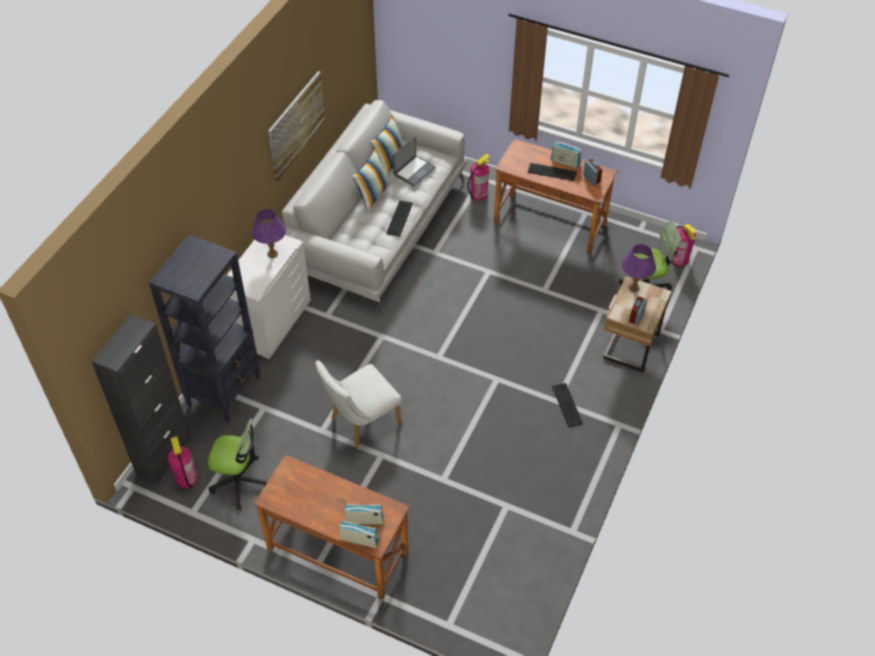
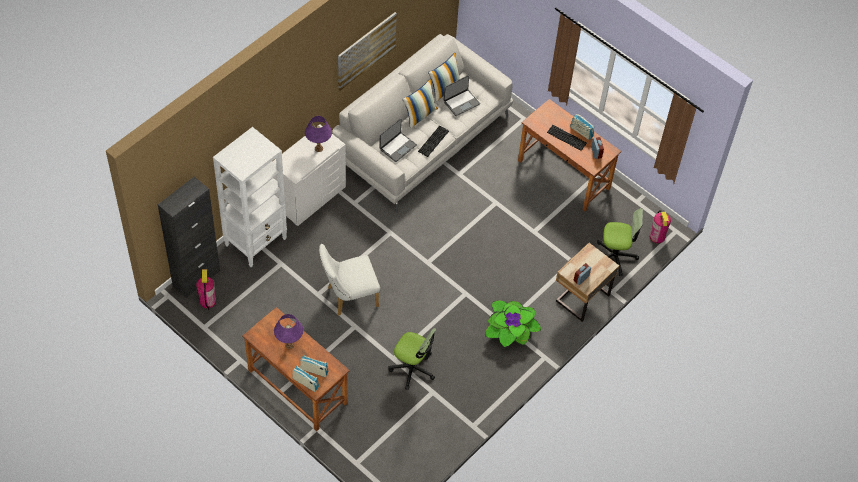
camera: 15 degrees right, 5 degrees up
(224, 391) = (256, 241): black bookcase -> white bookcase
(240, 481) = (245, 314): office chair -> office chair (413, 368)
(360, 234) = (397, 147): none -> laptop
(478, 194) = (515, 132): fire extinguisher -> none
(566, 405) = (510, 330): keyboard -> potted plant
(633, 287) = (590, 254): purple table lamp -> purple table lamp (289, 344)

